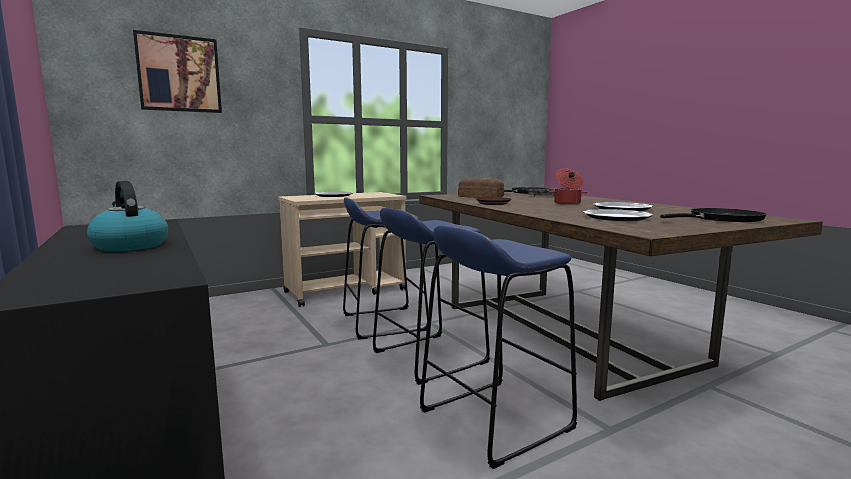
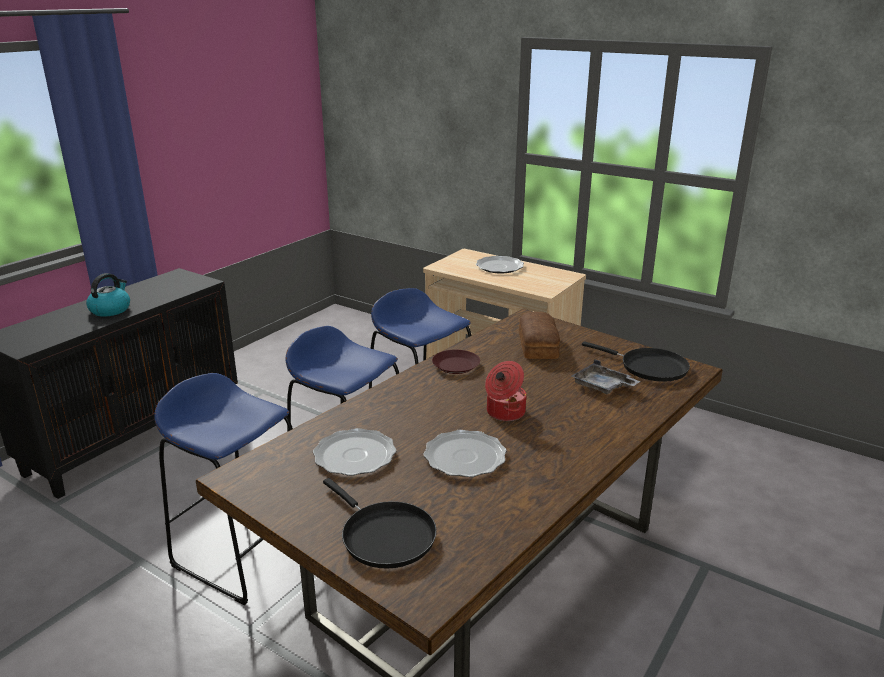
camera: 65 degrees right, 15 degrees up
(179, 74) = (404, 101): picture -> none

